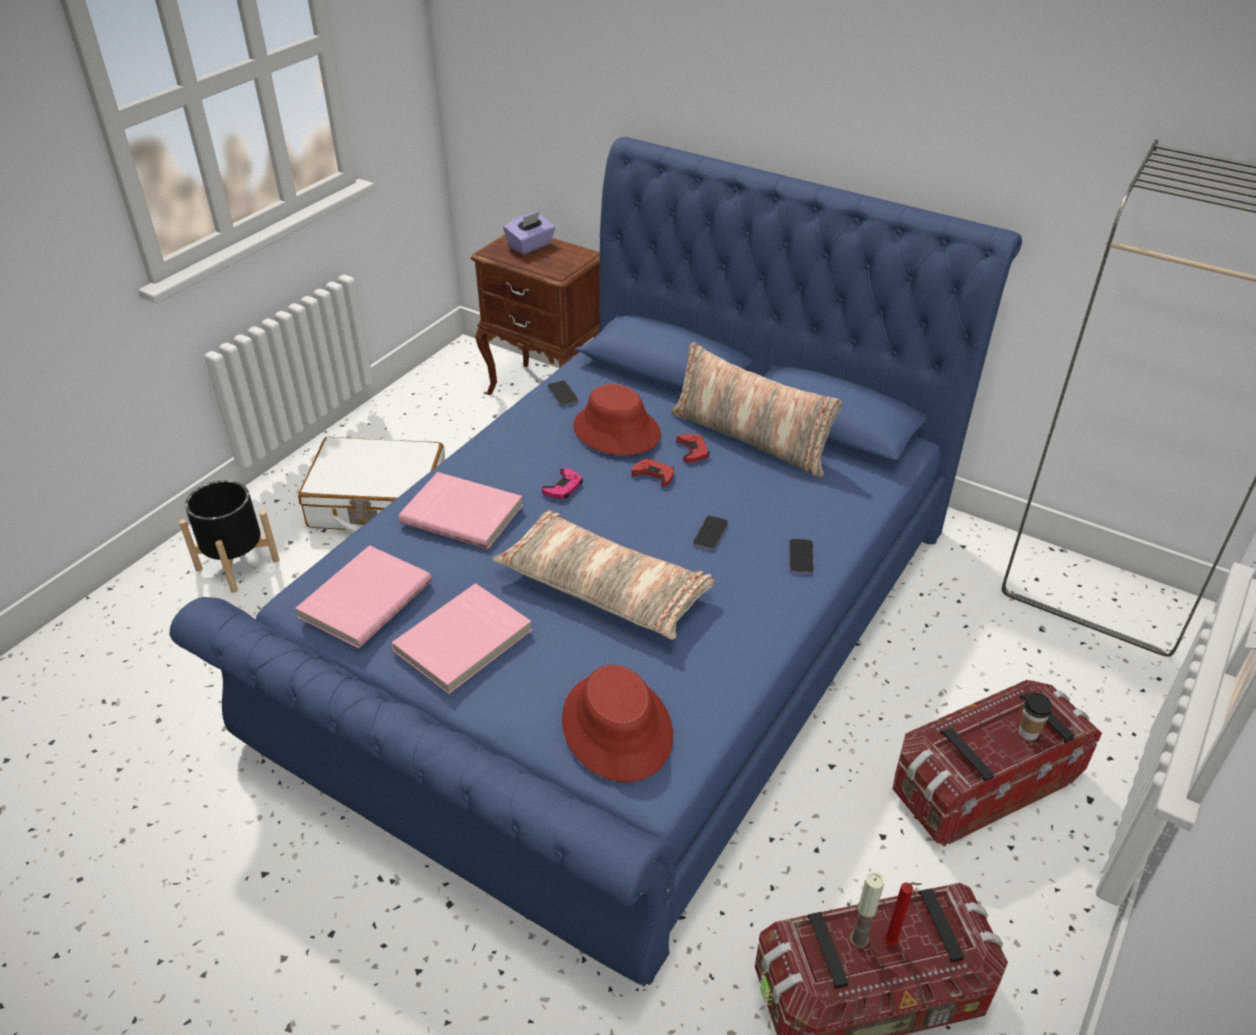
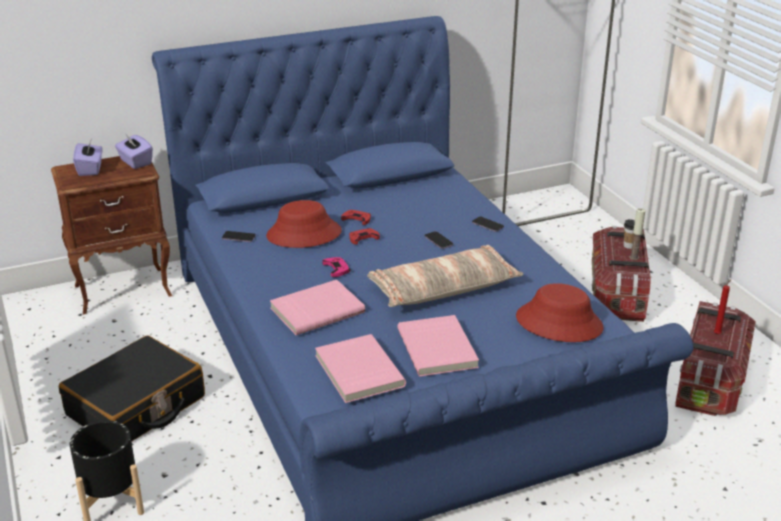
camera: 55 degrees left, 10 degrees down
(378, 503) = (136, 406): white suitcase -> black suitcase
(573, 259) = (135, 162): none -> purple tissue box
(750, 438) = (369, 199): pillow -> none
(859, 939) = (709, 342): candle -> candle (634, 257)

